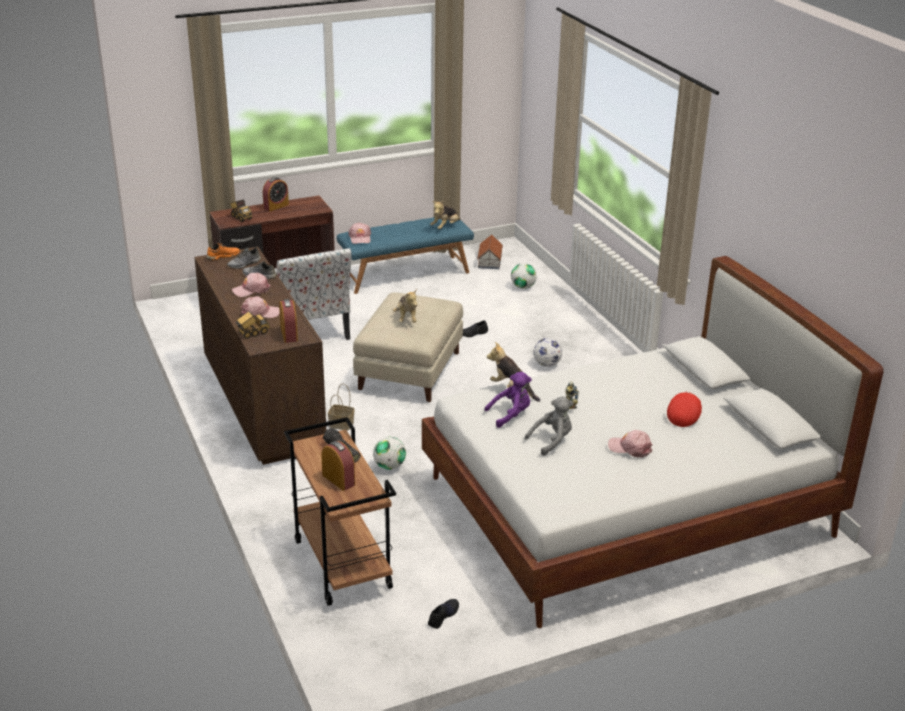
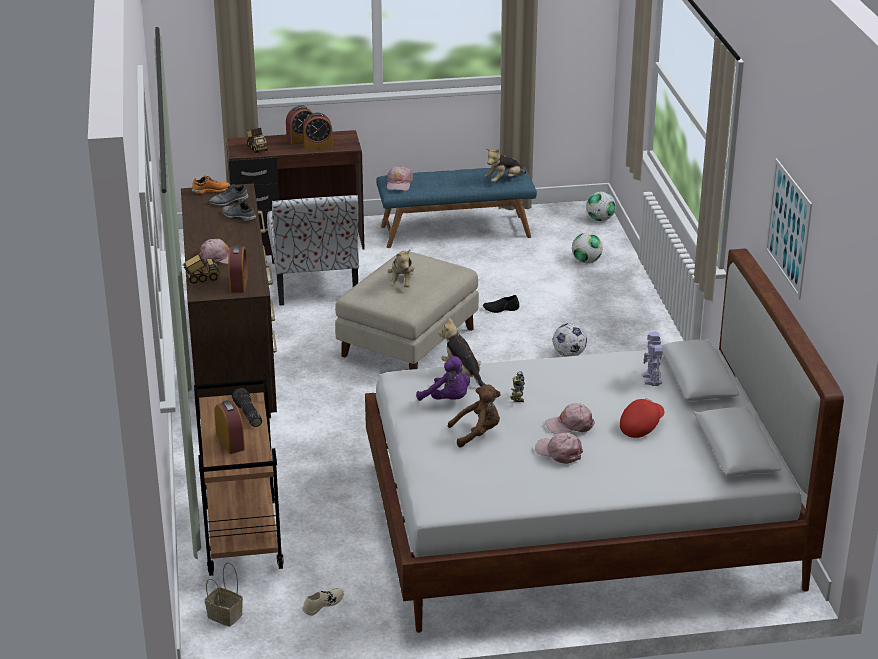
camera: 15 degrees right, 0 degrees up
(251, 290) = (223, 231): pink cap -> pink cap (570, 425)
(293, 211) = (318, 146): none -> alarm clock
(340, 424) = (305, 392): basket -> basket (223, 616)
(389, 466) = (338, 443): football -> football (600, 219)
(443, 616) = (323, 604): black shoe -> beige shoe
(490, 261) = (562, 226): toy house -> none
(511, 415) = (447, 400): purple plush toy -> purple plush toy turned 45 degrees clockwise
(552, 441) = (477, 433): grey plush toy -> brown plush toy
(669, 375) = (652, 379): none -> toy robot
(785, 232) = (788, 228): none -> picture

